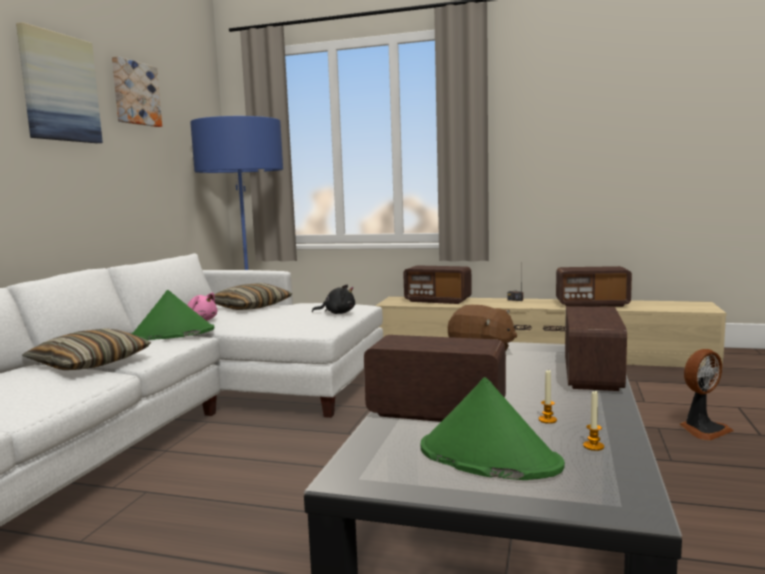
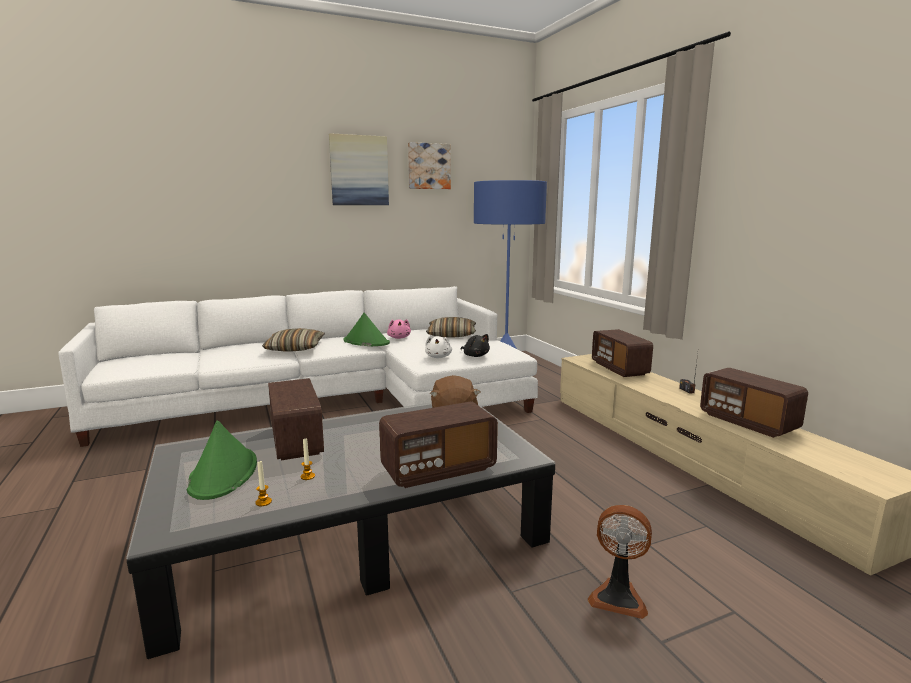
camera: 50 degrees right, 5 degrees up
(309, 322) = (438, 357): none -> white plush toy

